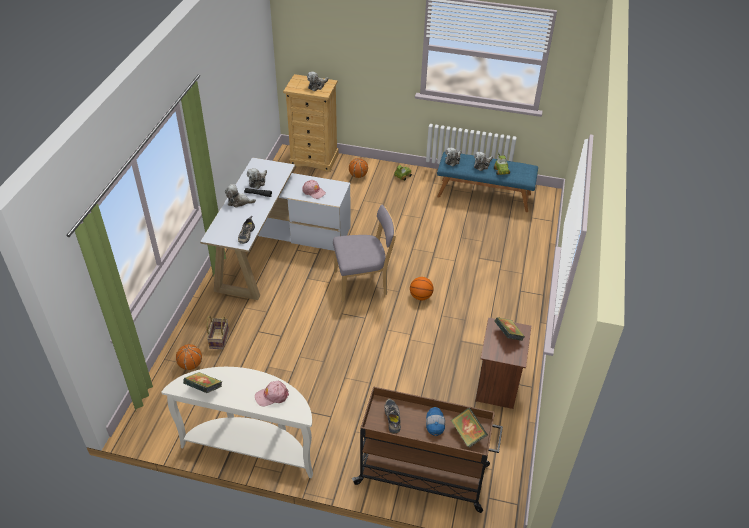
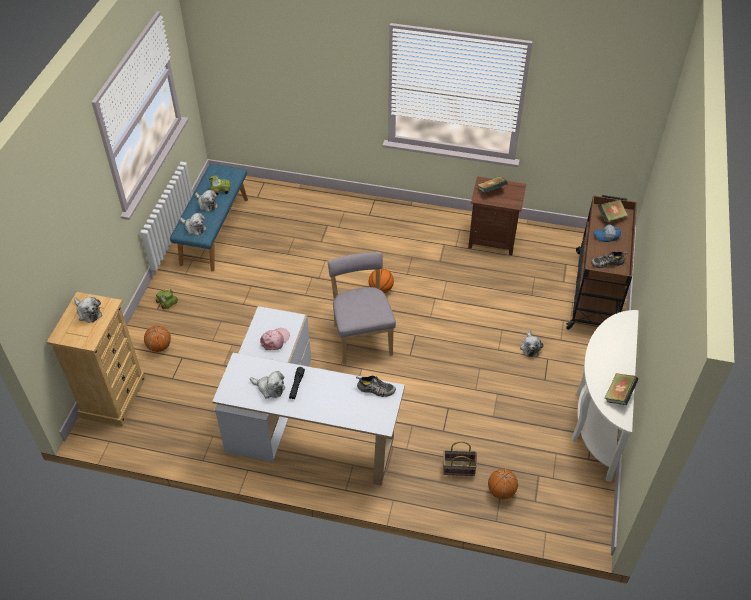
camera: 90 degrees left, 5 degrees up
(239, 202) = (312, 404): plush toy -> plush toy (530, 347)
(272, 396) = (613, 340): pink cap -> none

